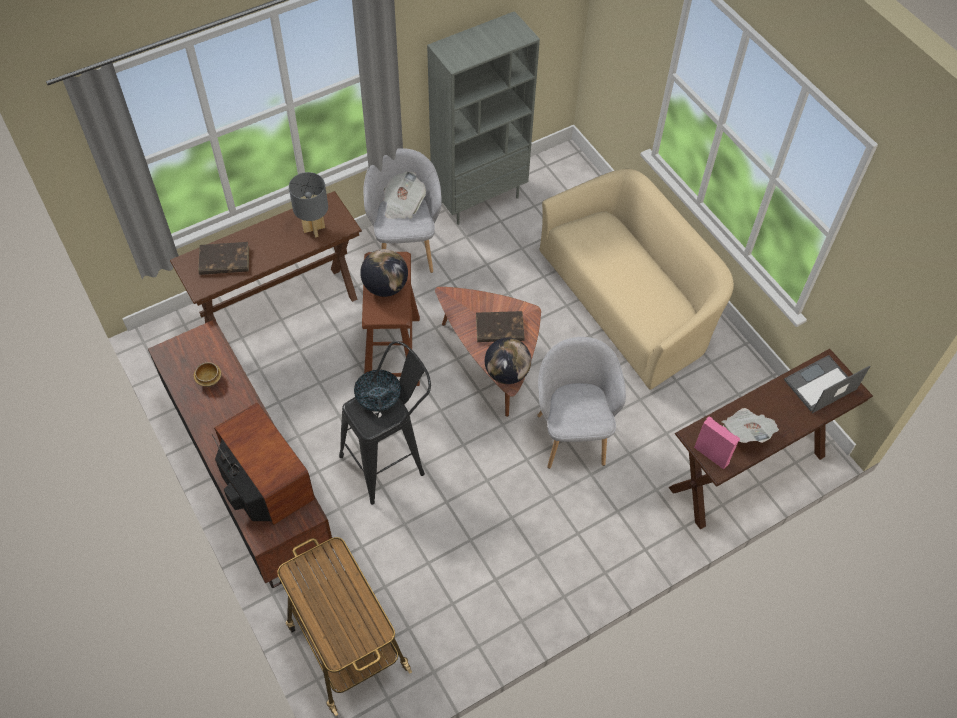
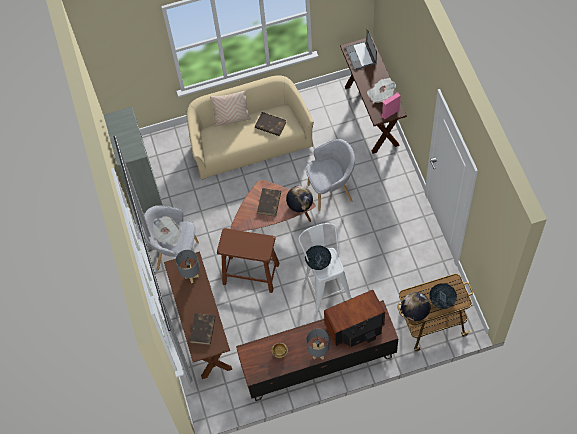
camera: 70 degrees left, 5 degrees up
(210, 436) = (318, 354): none -> grey table lamp
(335, 615) = (442, 299): none -> bowl
(385, 287) = (245, 244): globe -> globe (414, 312)
(390, 461) = (325, 286): black stool -> white stool
(572, 436) = (331, 191): grey armchair -> grey armchair turned 150 degrees clockwise
(639, 245) = (232, 119): none -> beige pillow
(645, 298) = (270, 125): none -> brown book

